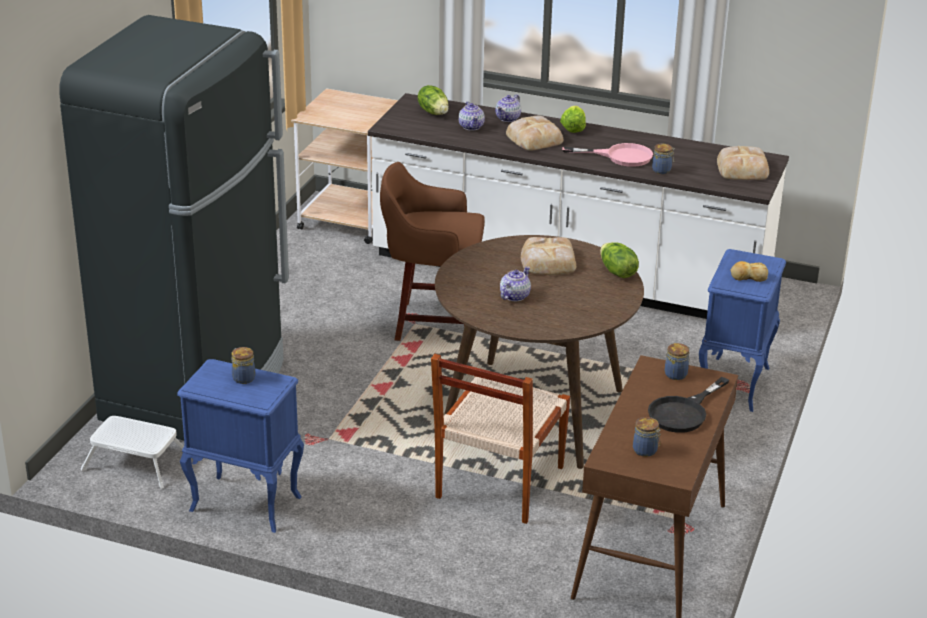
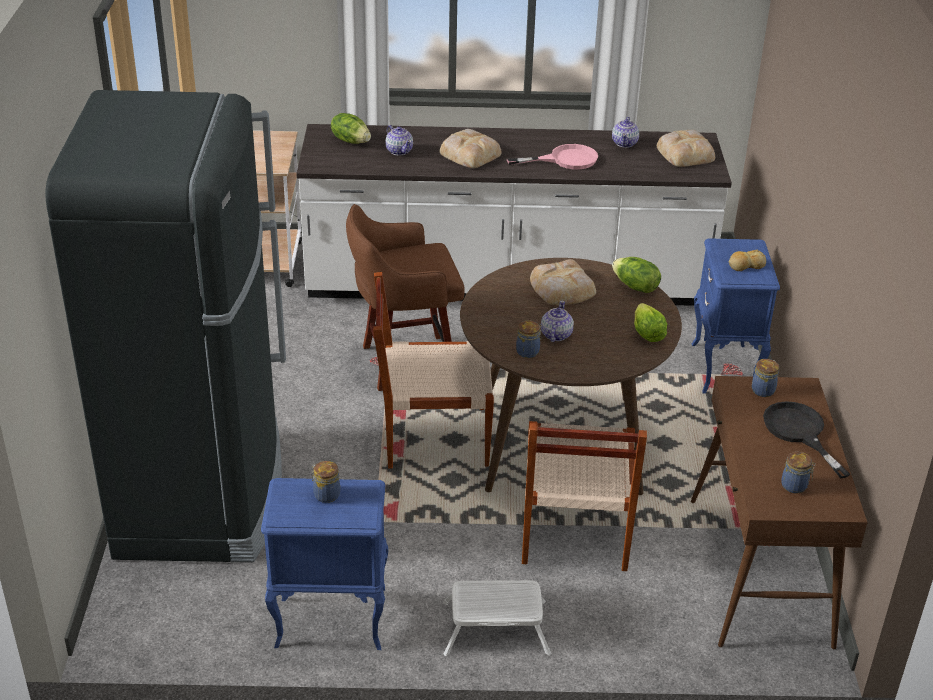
camera: 20 degrees left, 5 degrees up
(135, 462) = (181, 601): white step ladder -> white step ladder (495, 628)
(420, 385) = (432, 437): none -> chair
(508, 118) = (429, 135): teapot -> teapot (625, 143)
(573, 128) = (499, 136): lettuce -> lettuce (647, 333)
(662, 170) = (614, 168): jar -> jar (528, 352)
(683, 412) = (799, 432): black frying pan -> black frying pan turned 135 degrees clockwise

